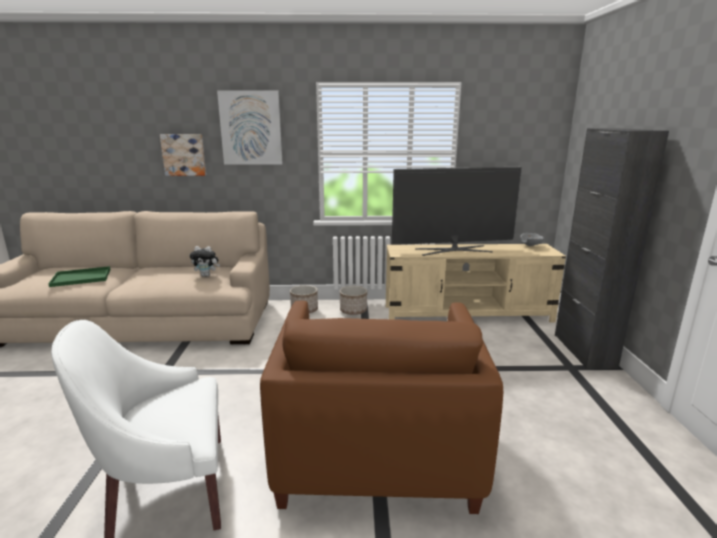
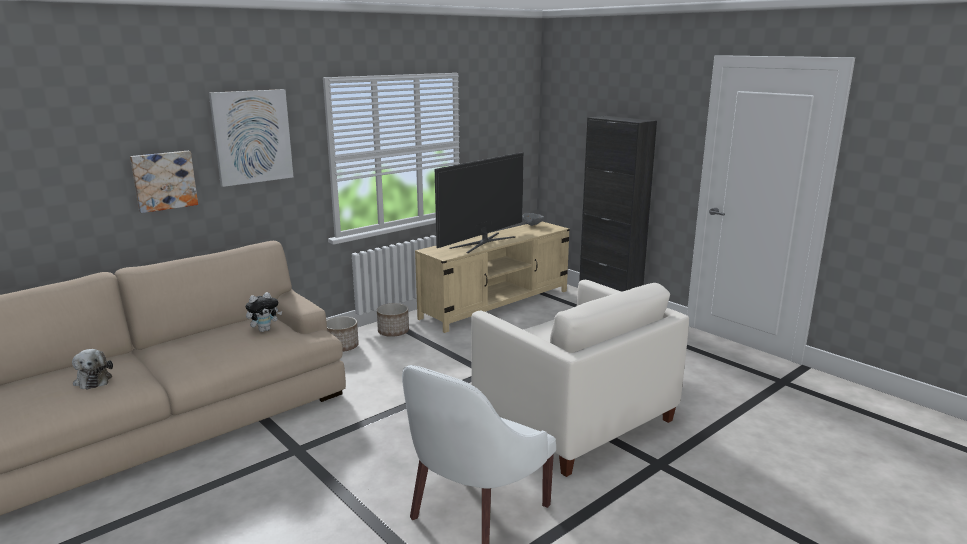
camera: 40 degrees left, 0 degrees up
(82, 277) = (93, 379): green tray -> plush toy
(377, 450) = (574, 418): brown armchair -> white armchair

